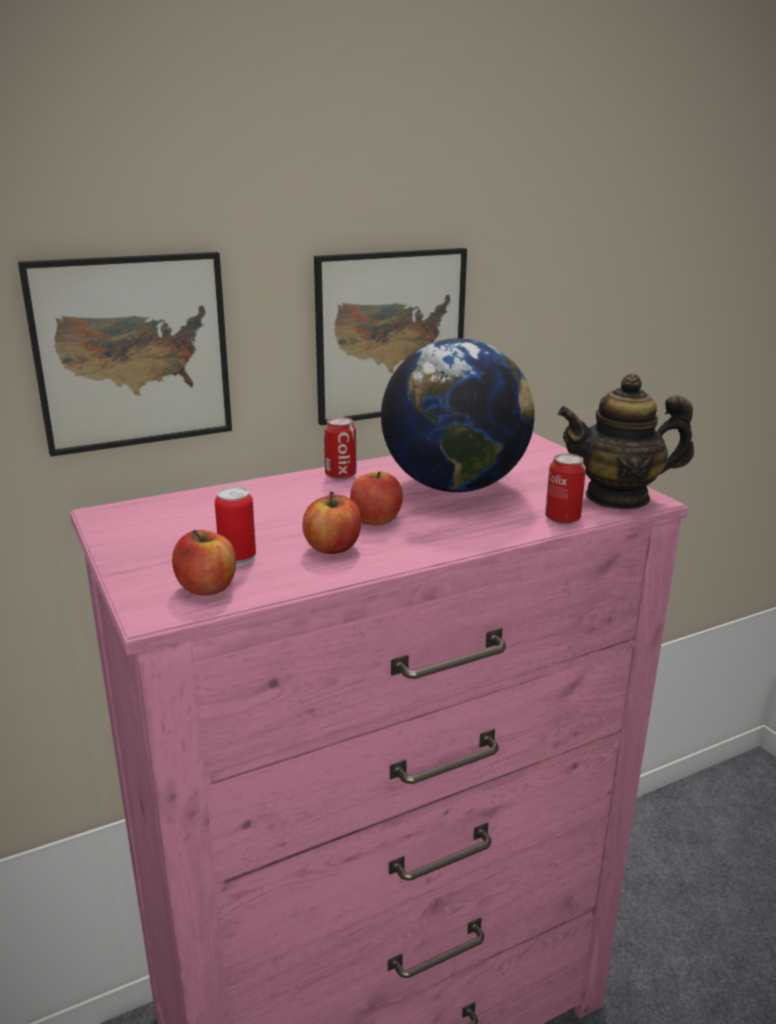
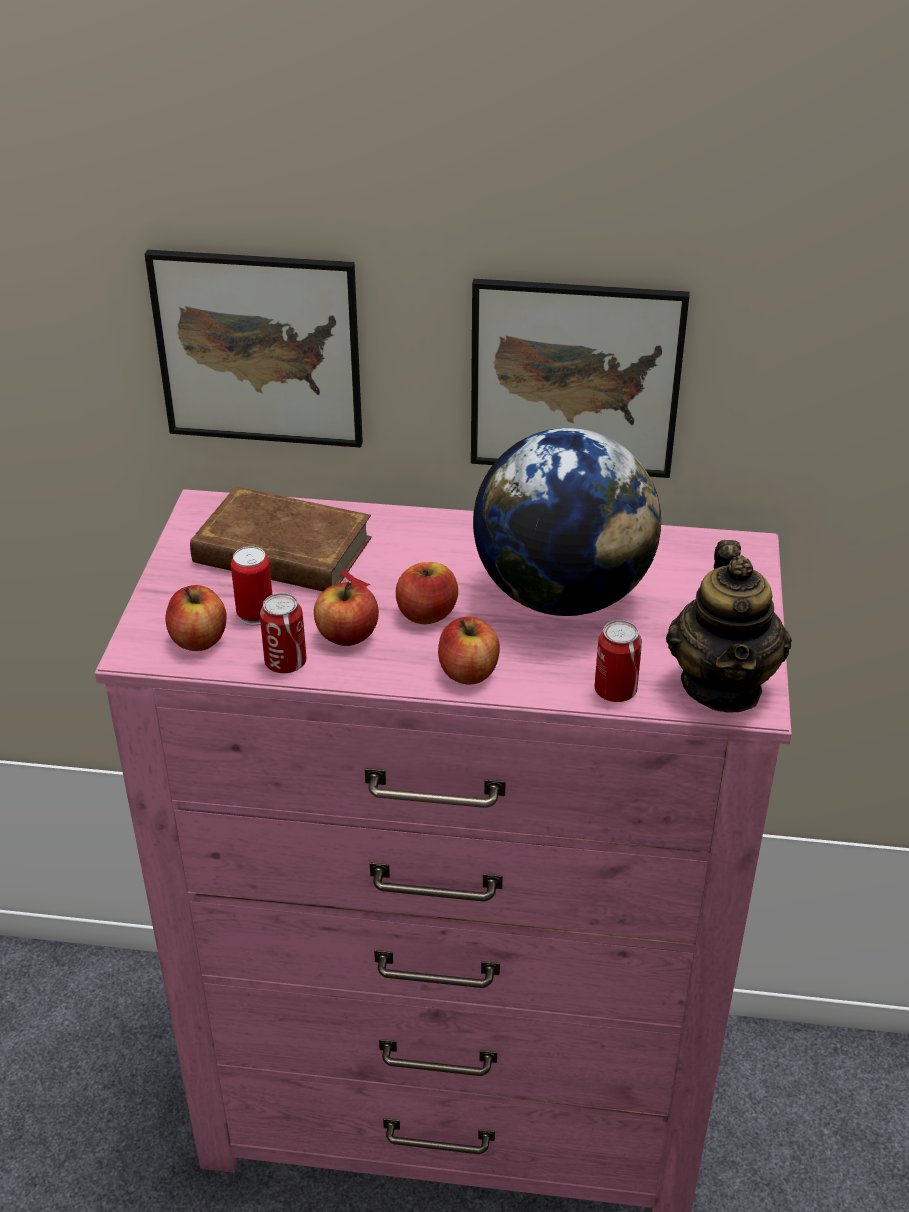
camera: 35 degrees right, 15 degrees up
(212, 519) = (283, 551): none -> brown book
(340, 475) = (466, 531): can -> can (285, 663)
(453, 539) = (468, 672): none -> apple
(618, 497) = (722, 686): teapot -> teapot turned 120 degrees counterclockwise

